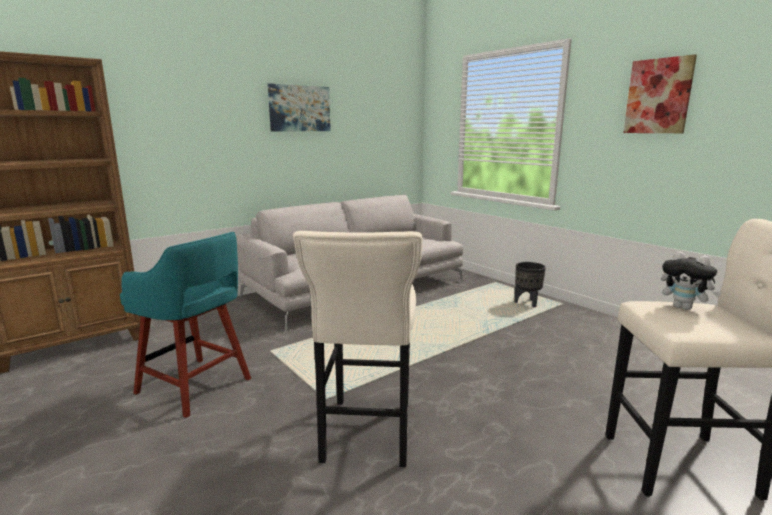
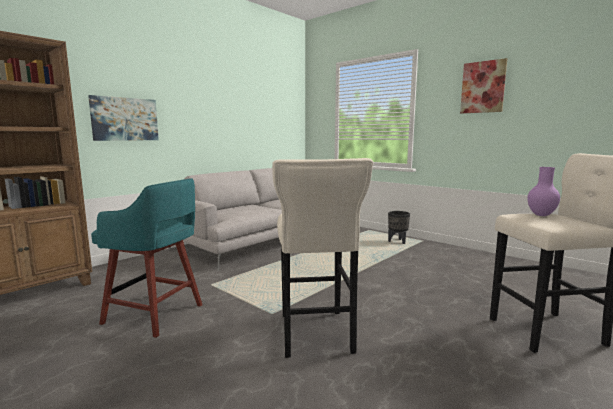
camera: 10 degrees left, 5 degrees down
(299, 108) = (215, 97): picture -> picture (125, 119)
(684, 308) = (541, 215): plush toy -> purple vase

